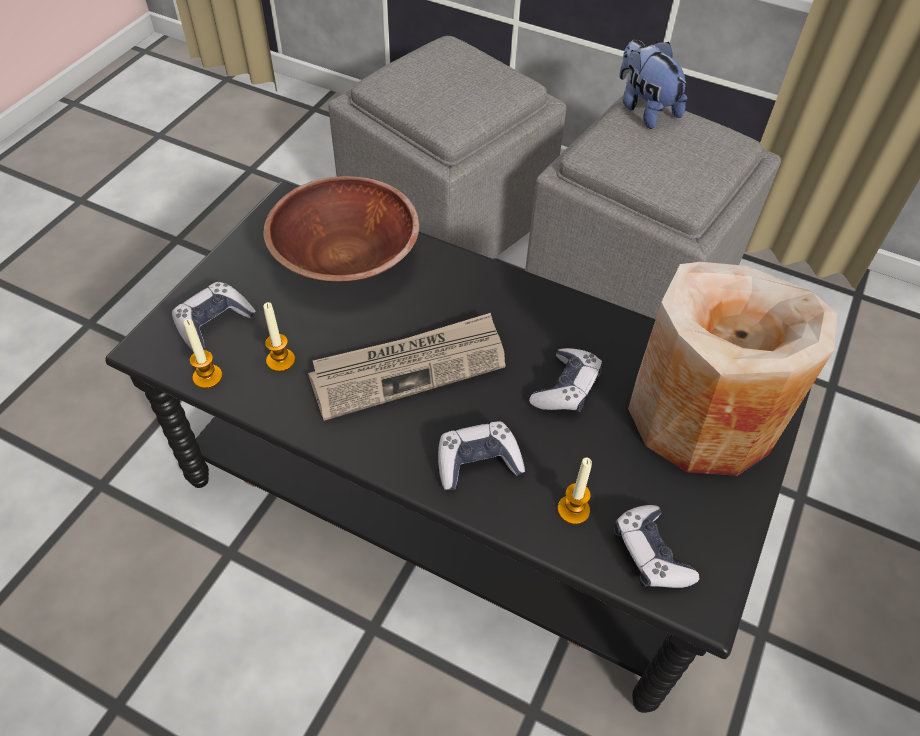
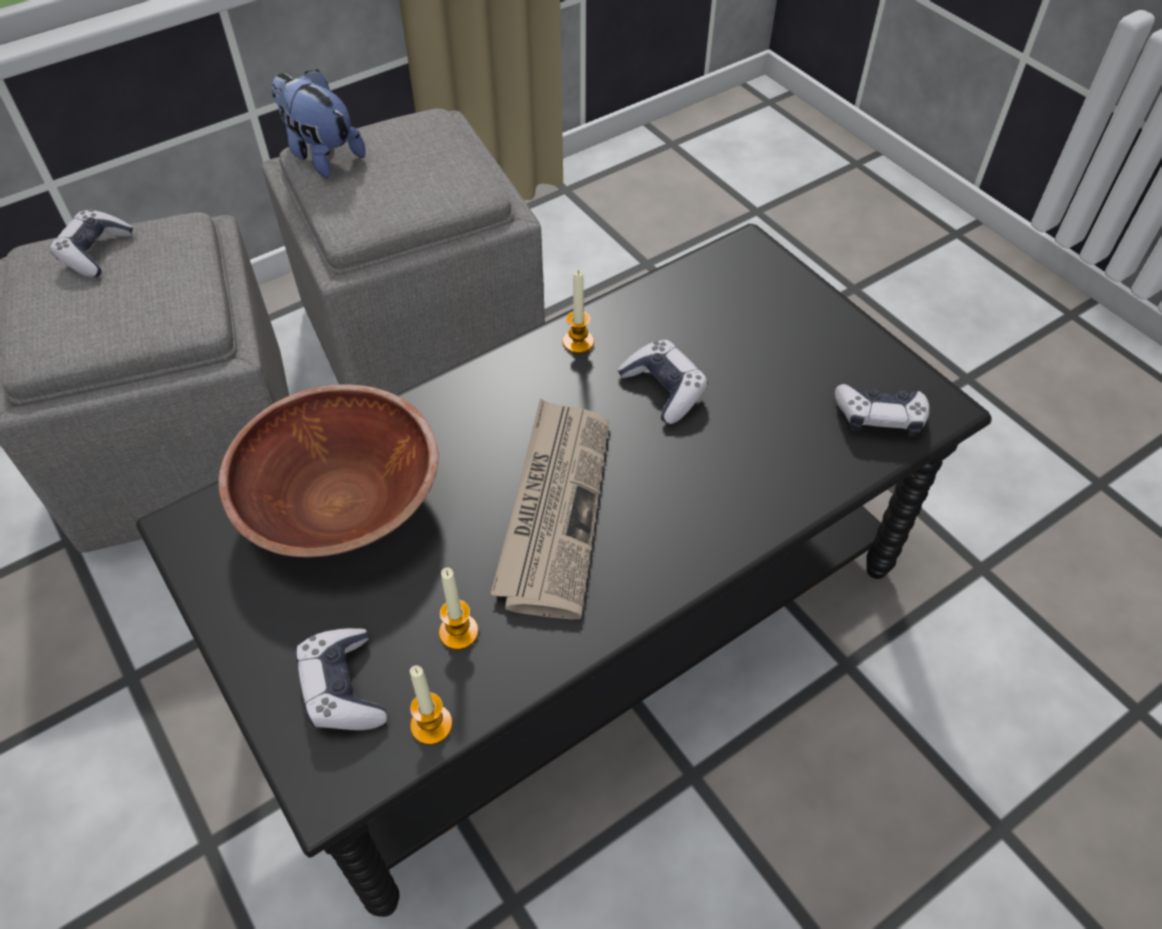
camera: 60 degrees left, 0 degrees up
(477, 462) = (714, 500): game controller -> game controller (95, 252)
(573, 510) = (807, 450): candle -> candle (578, 342)
(644, 109) = (321, 155): plush toy -> plush toy turned 45 degrees clockwise
(701, 416) = (753, 311): beige vase -> none

